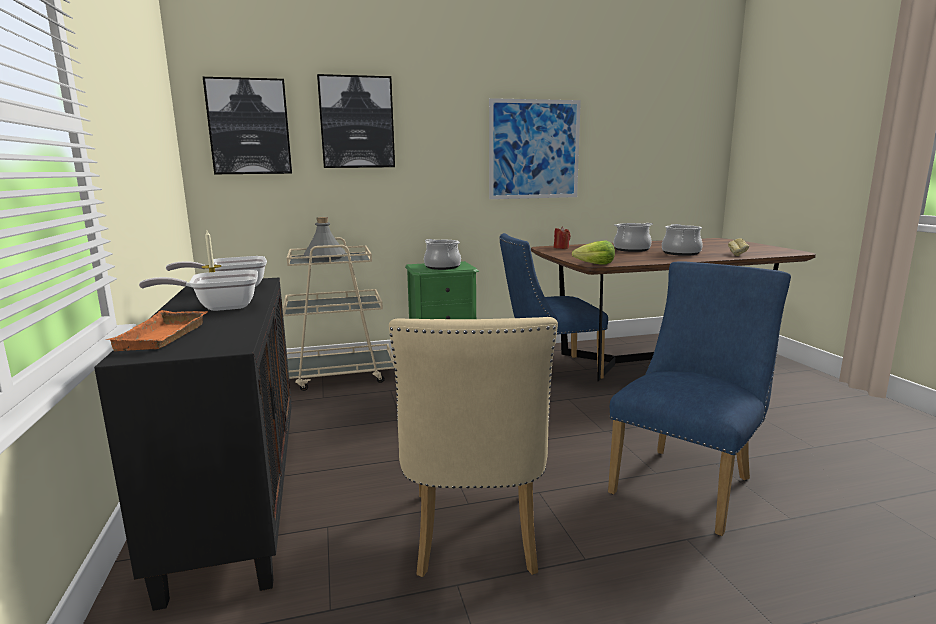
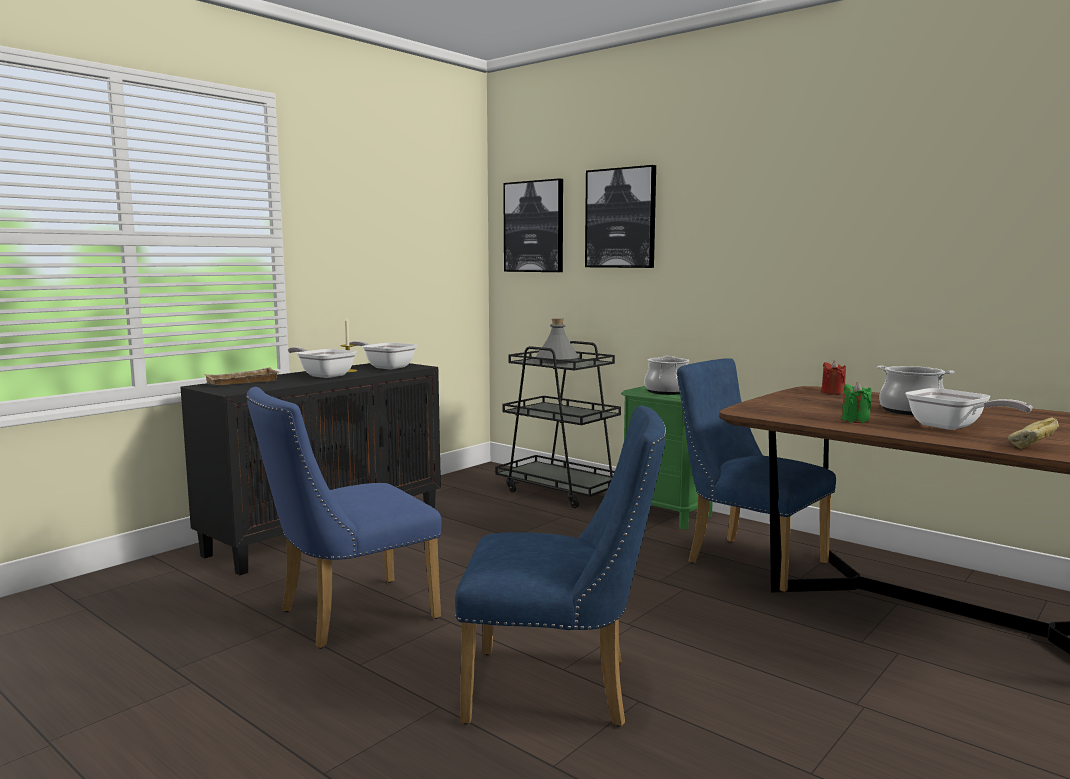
camera: 55 degrees right, 5 degrees down
(165, 337) = (242, 382): orange tray -> beige tray
(338, 375) = (561, 491): beige cart -> black cart
(474, 540) = (347, 616): beige chair -> blue chair
(534, 149) = (831, 246): picture -> none
(595, 265) = (740, 412): lettuce -> none
(646, 258) = (855, 420): none -> green candle
(681, 253) = (952, 427): cooking pot -> frying pan

